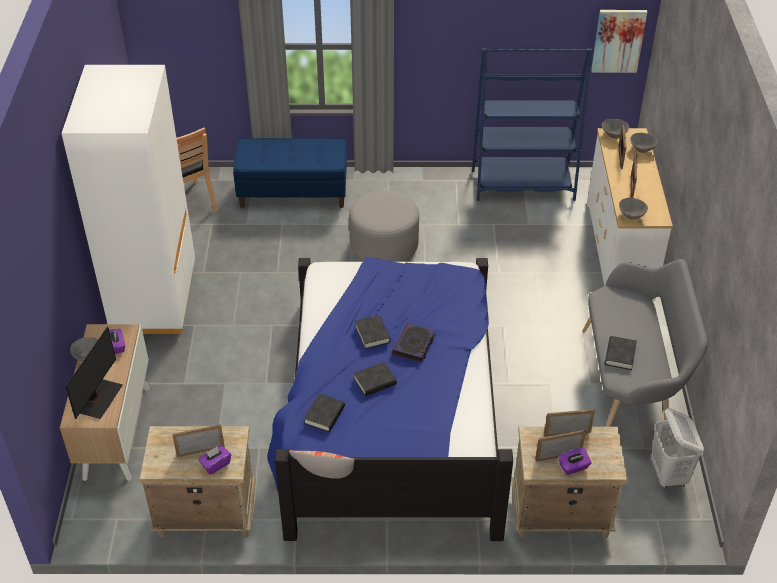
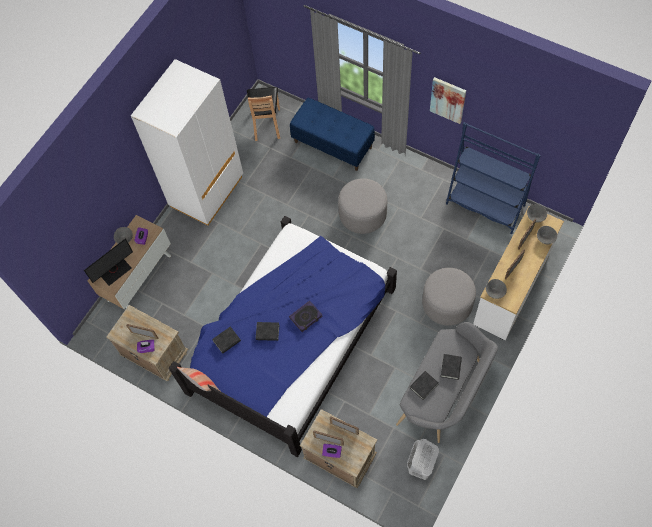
camera: 35 degrees right, 20 degrees up
(372, 334) = (287, 297): black book -> black book (451, 367)
(558, 293) = (447, 303): none -> grey ottoman
(618, 40) = (572, 151): picture -> picture (448, 99)

